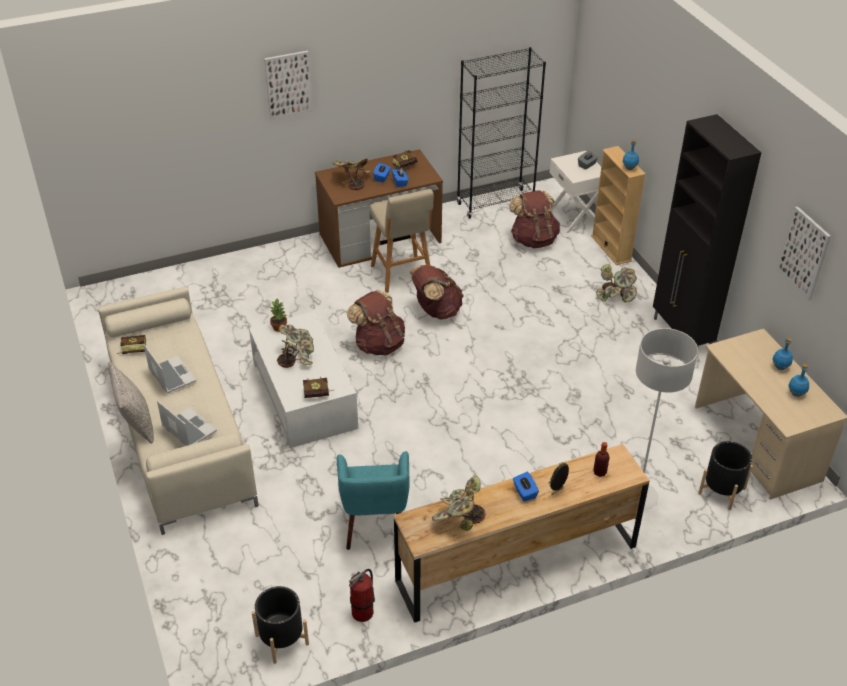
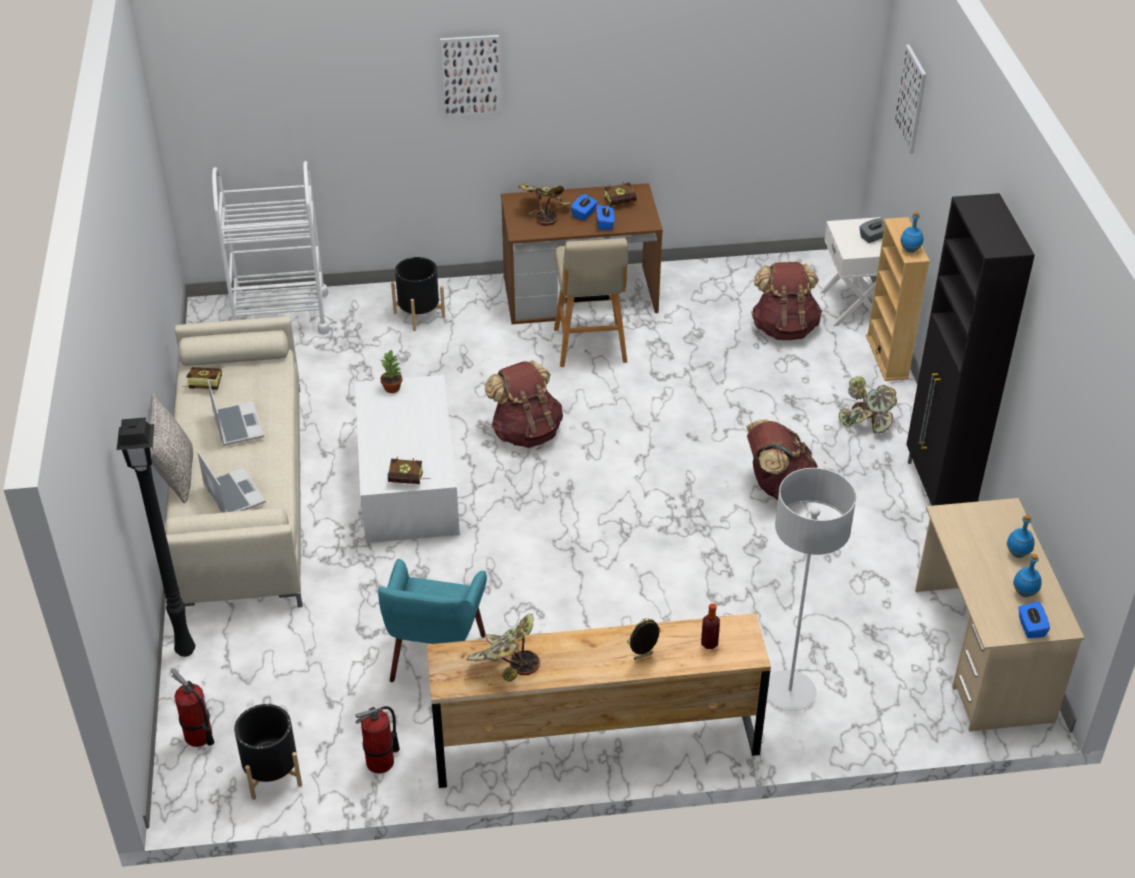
camera: 15 degrees right, 0 degrees up
(161, 289) = (281, 315): none -> white cart
(177, 558) = (184, 649): none -> black floor lamp
(213, 623) = (198, 736): none -> fire extinguisher
(297, 356) = (400, 427): potted plant -> none
(436, 310) = (617, 401): brown backpack -> brown backpack (777, 486)
(495, 203) = (751, 271): black bookcase -> none
(524, 492) = (601, 649): blue tissue box -> blue tissue box (1030, 627)
(722, 491) = (907, 707): black planter -> black planter (419, 315)
(804, 253) = (1064, 402): picture -> picture (911, 99)

